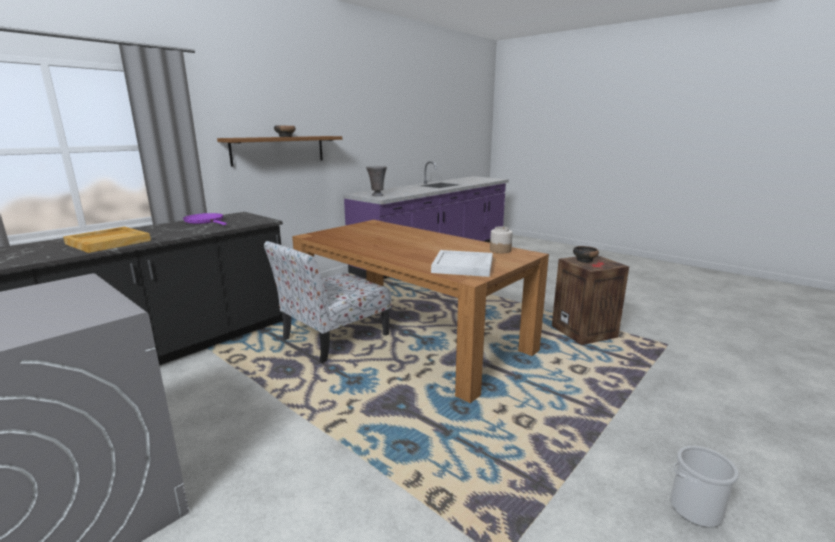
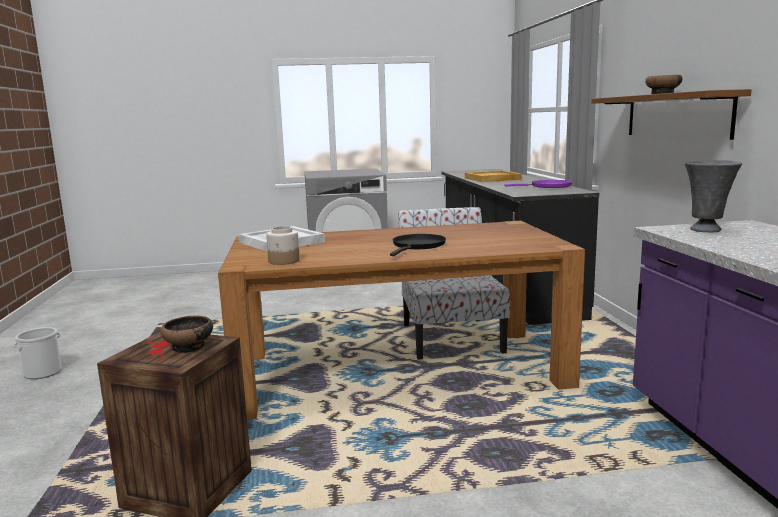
camera: 130 degrees right, 5 degrees down
(413, 238) = (417, 246): none -> black frying pan

